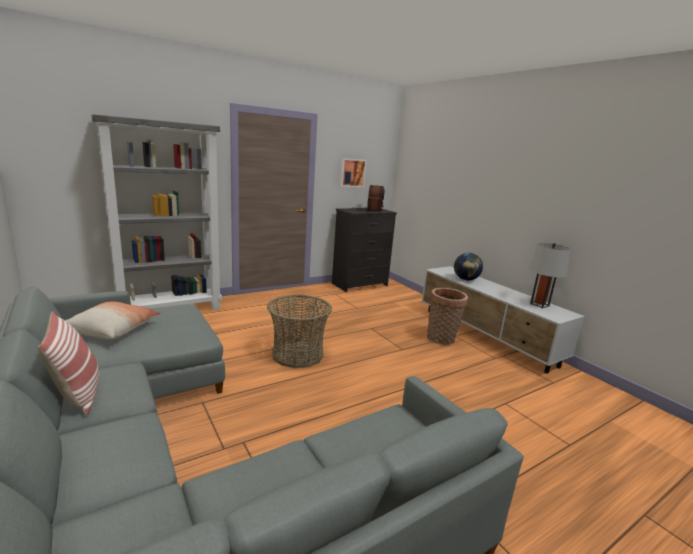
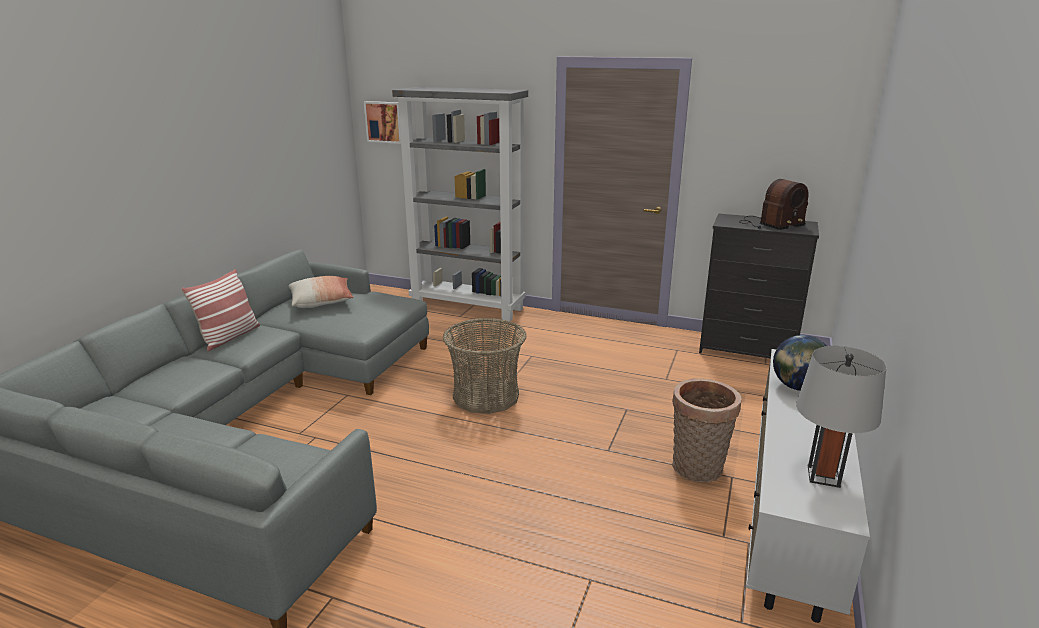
camera: 55 degrees right, 5 degrees up
(352, 172) = (759, 154): picture -> picture (385, 122)

